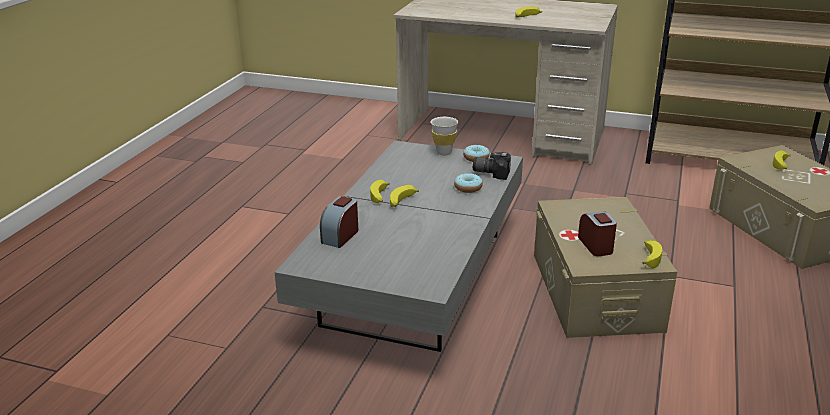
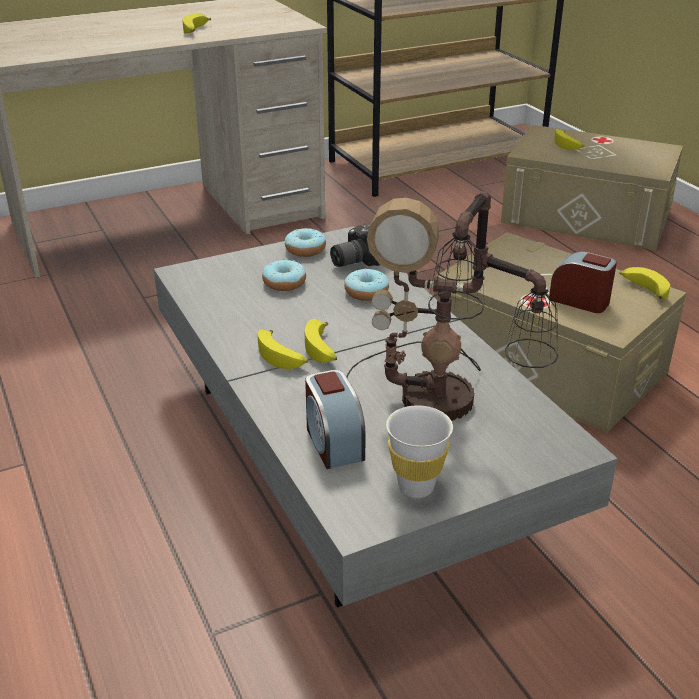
camera: 45 degrees left, 5 degrees up
(410, 245) = (441, 403): none -> table lamp
(438, 168) = (284, 283): none -> donut
(444, 152) = (253, 258): white cup -> white cup (416, 487)

